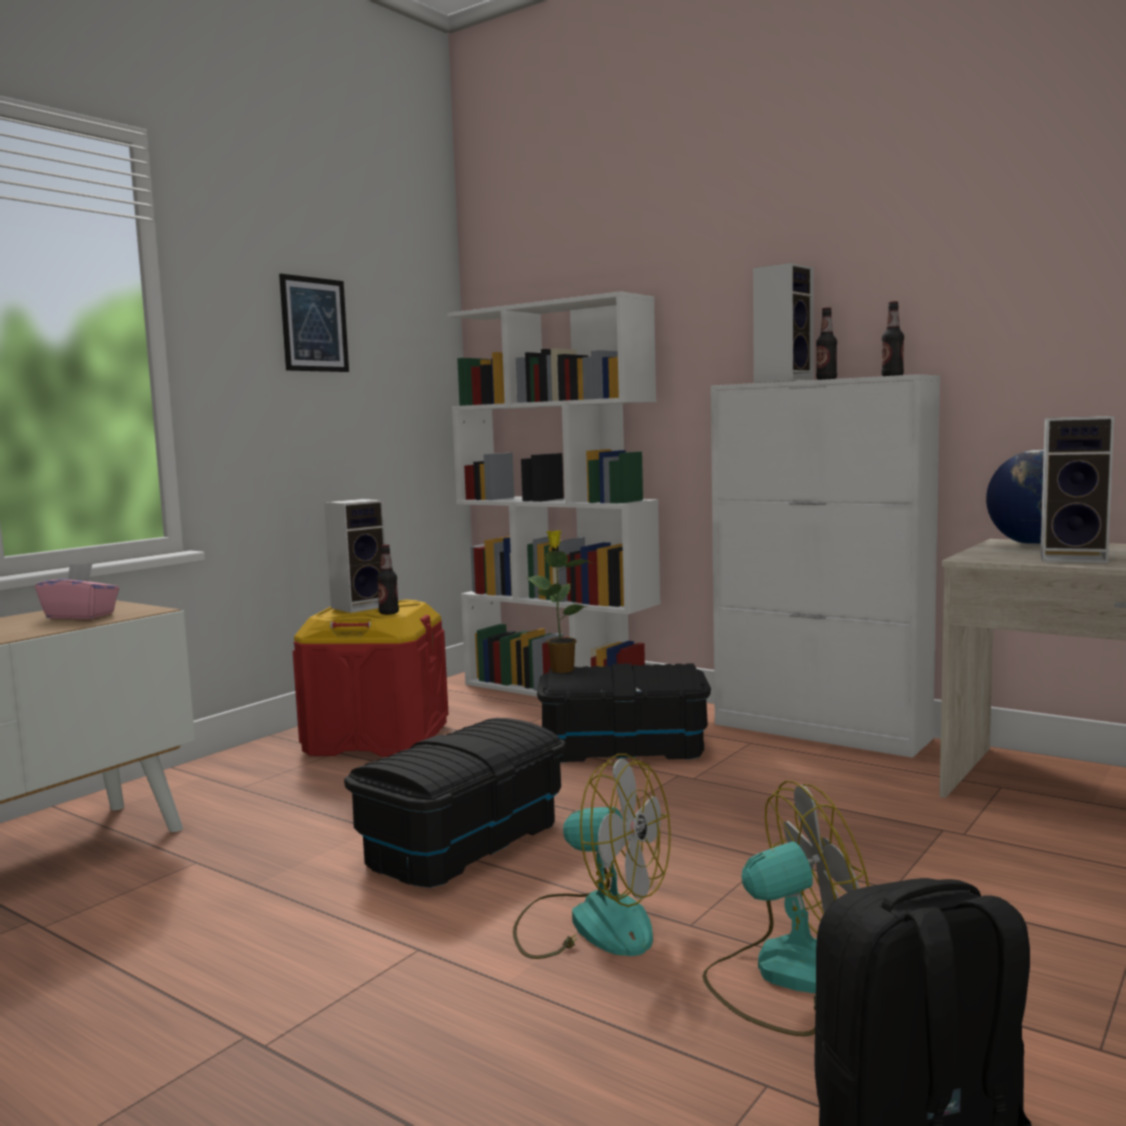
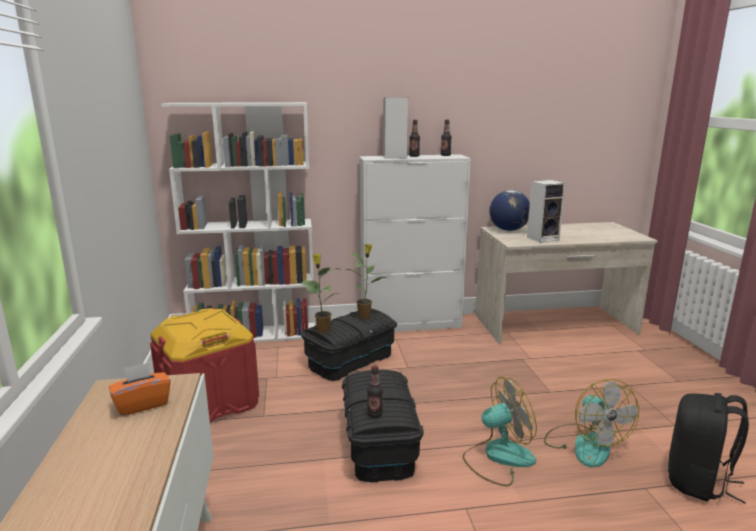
camera: 45 degrees left, 10 degrees up
(81, 616) = (142, 404): pink tissue box -> orange tissue box
(314, 324) = (103, 121): picture -> none
(361, 606) = (190, 323): speaker -> none
(389, 613) = (225, 324): bottle -> bottle (375, 414)
(657, 668) = (365, 316): none -> potted plant
(787, 977) = (584, 444): fan -> fan turned 135 degrees clockwise

